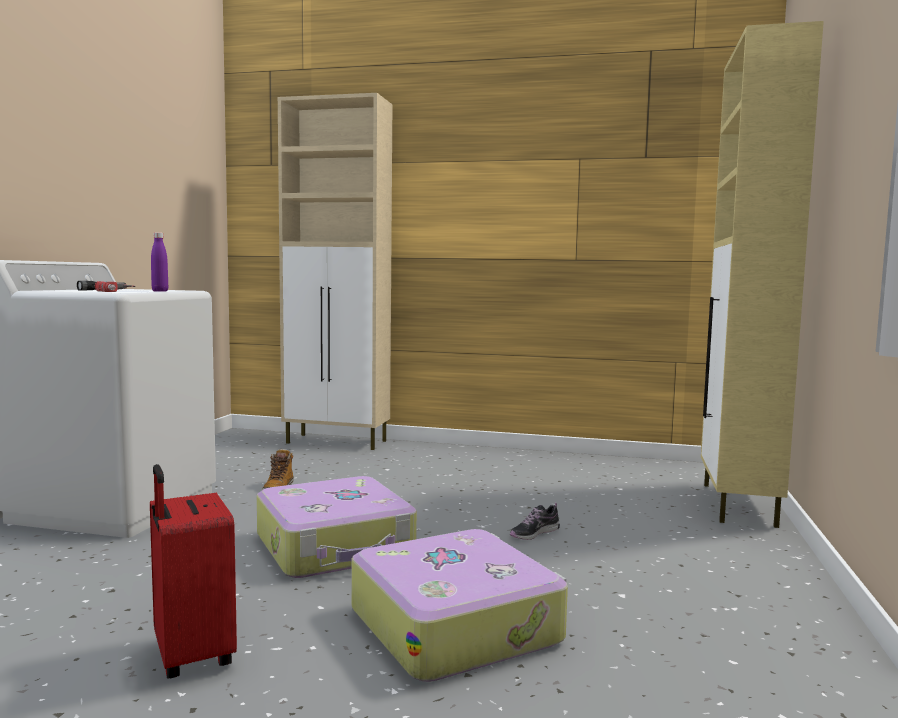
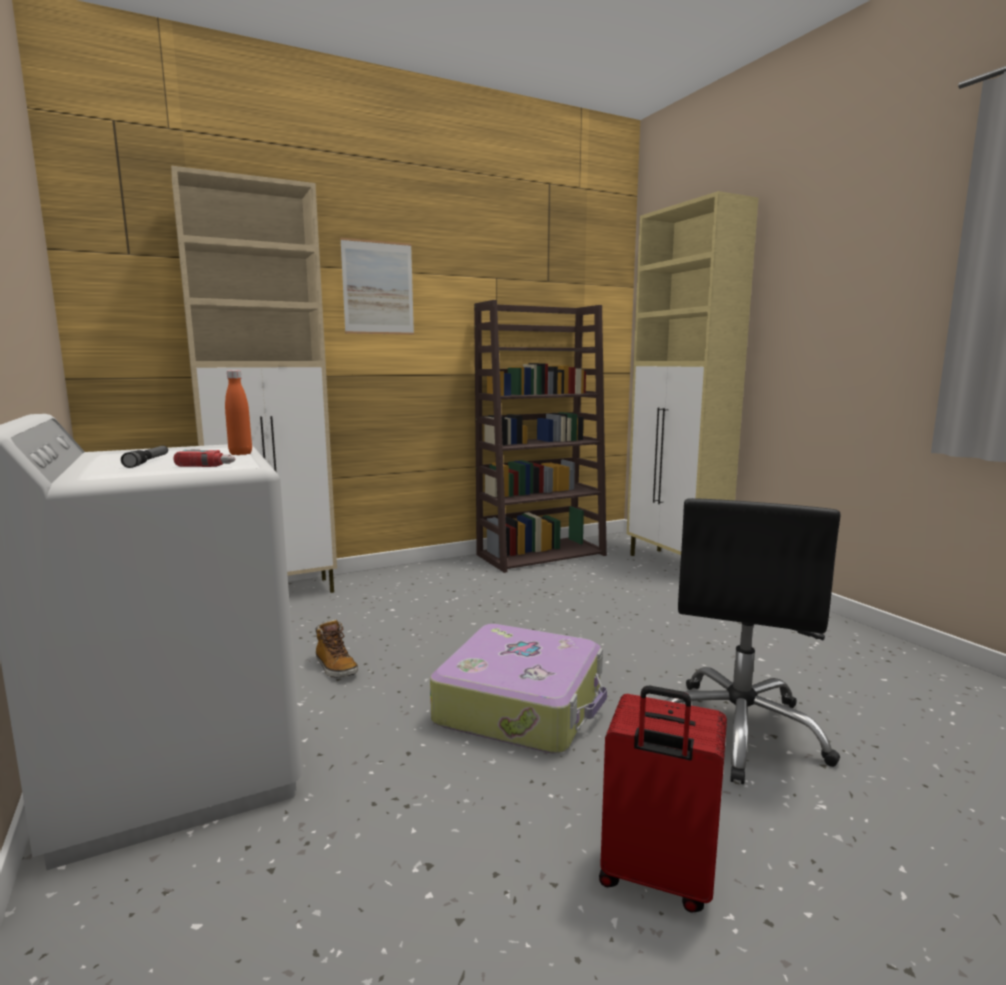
camera: 40 degrees left, 5 degrees up
(160, 291) = (240, 454): purple bottle -> orange bottle
(453, 177) = (378, 288): none -> picture
(456, 624) = (739, 731): suitcase -> black office chair
(534, 533) = (623, 631): shoe -> none
(604, 464) = (541, 554): none -> brown bookcase

